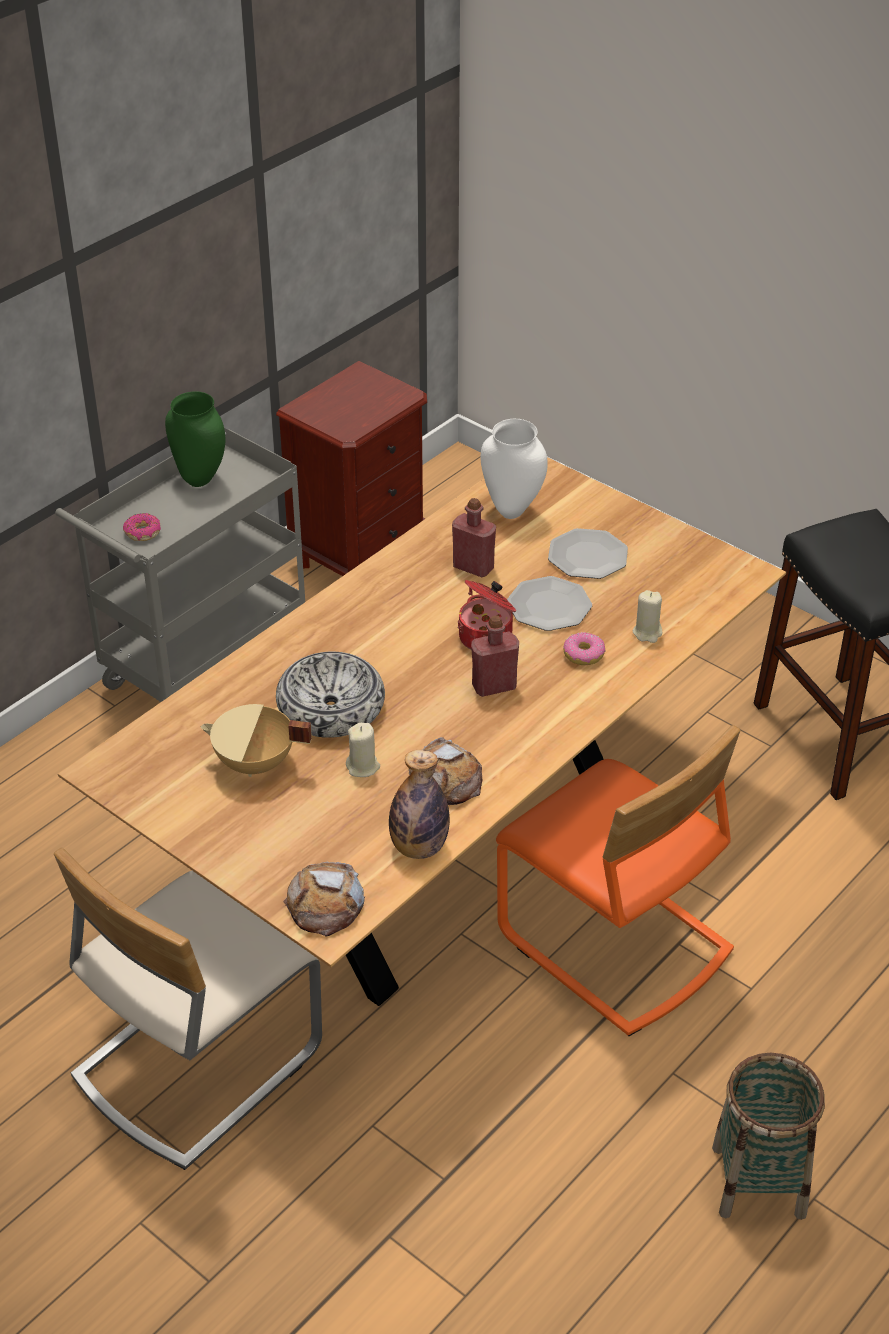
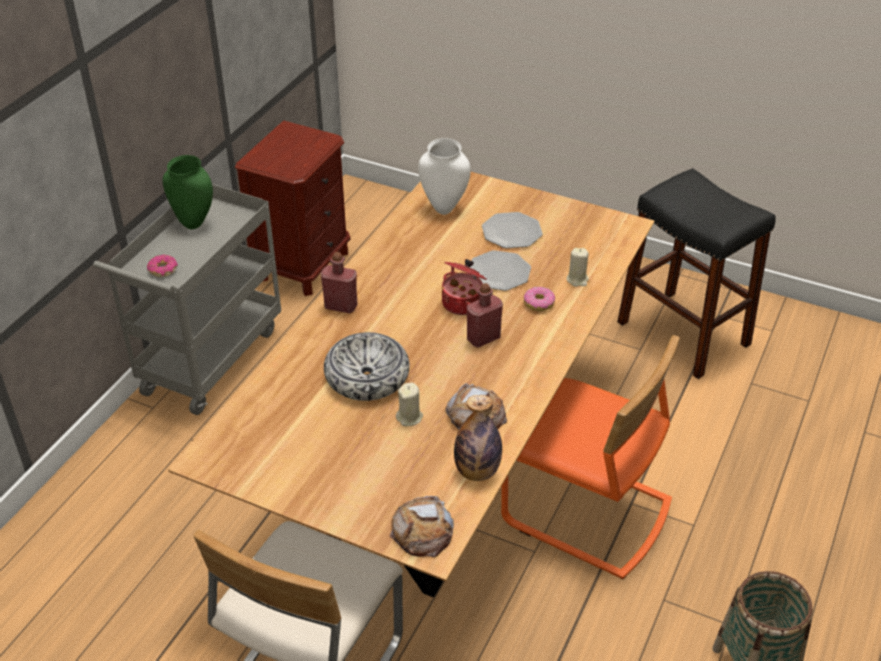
camera: 15 degrees left, 0 degrees up
(255, 764) = (325, 431): beige cooking pot -> none
(473, 567) = (432, 253): red bottle -> red bottle (341, 306)

